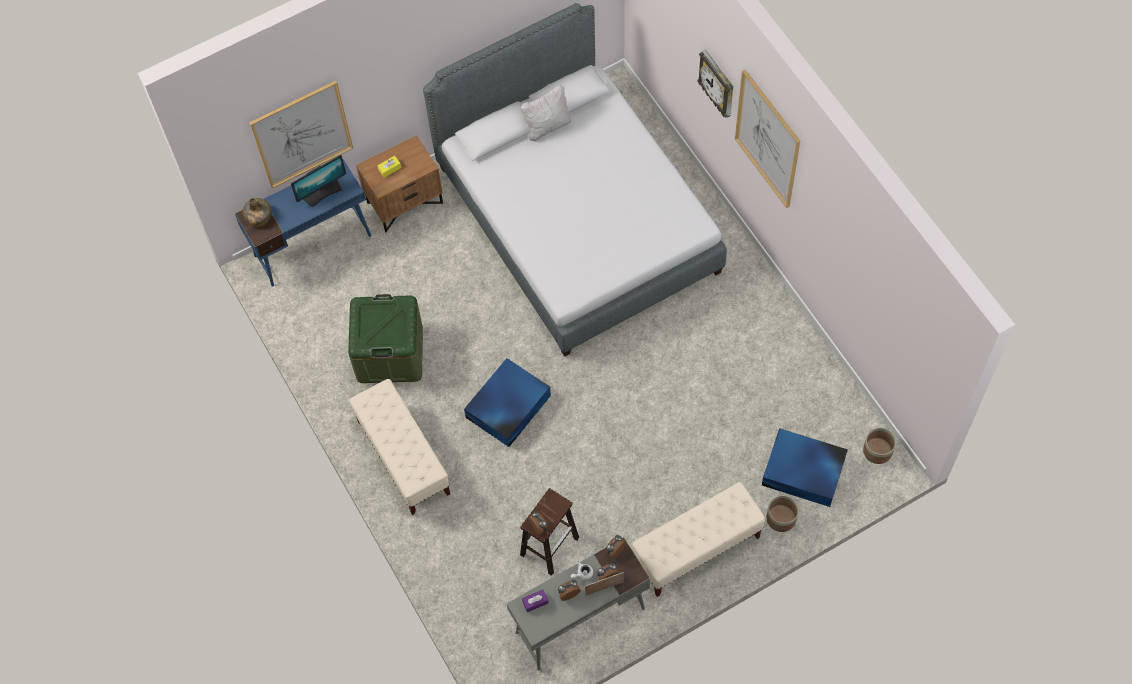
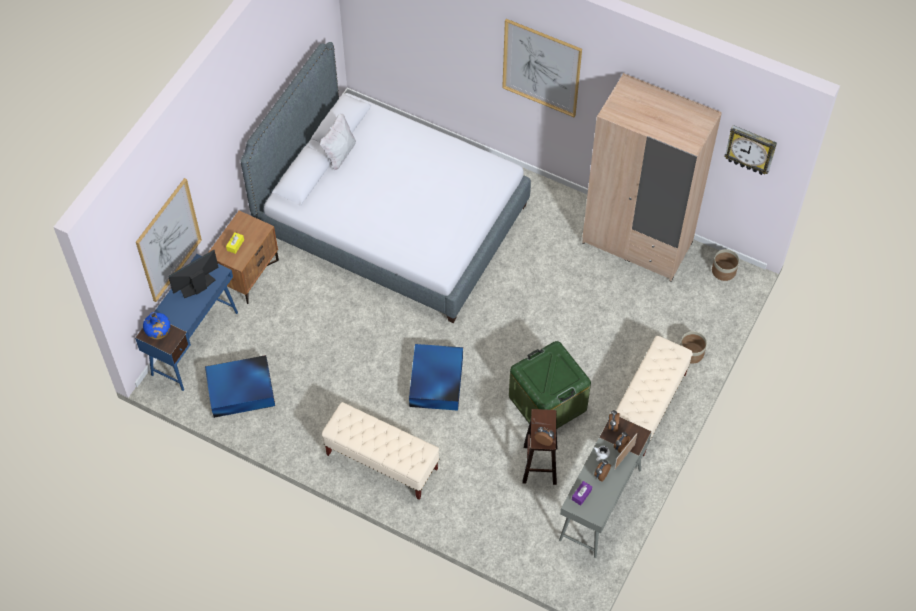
camera: 35 degrees left, 5 degrees down
(258, 217) = (158, 331): green bottle -> blue bottle
(322, 192) = (197, 286): monitor -> monitor turned 150 degrees counterclockwise
(390, 353) = (315, 391): green storage box -> green storage box (547, 402)
(717, 84) = (473, 50): wall clock -> wall clock (750, 149)
(804, 472) = (684, 312): blue storage box -> blue storage box (242, 391)
(808, 372) = (637, 242): none -> beige wardrobe

